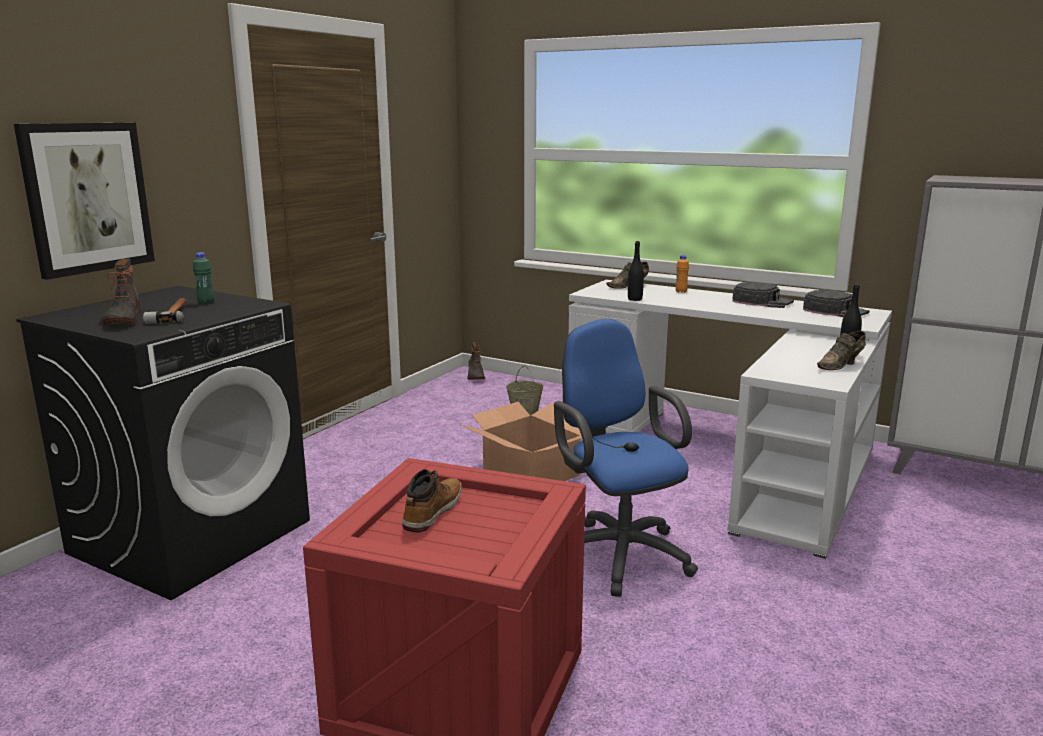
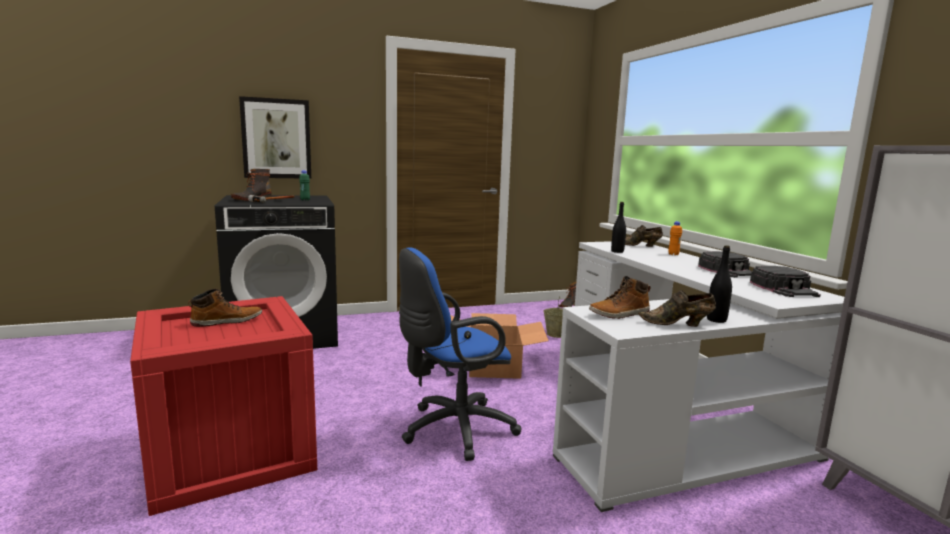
camera: 40 degrees right, 5 degrees down
(618, 552) = (453, 430): blue office chair -> blue office chair turned 135 degrees counterclockwise
(790, 368) = (620, 314): none -> boot

